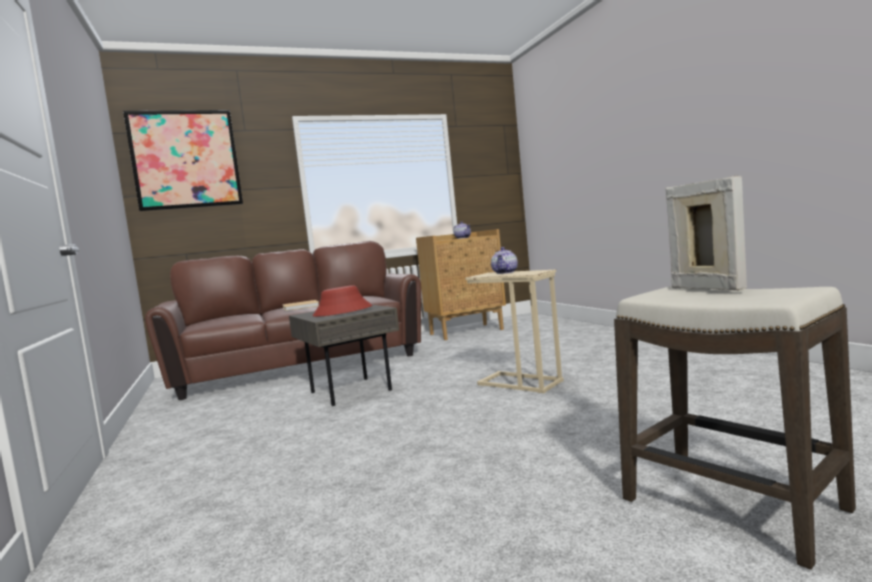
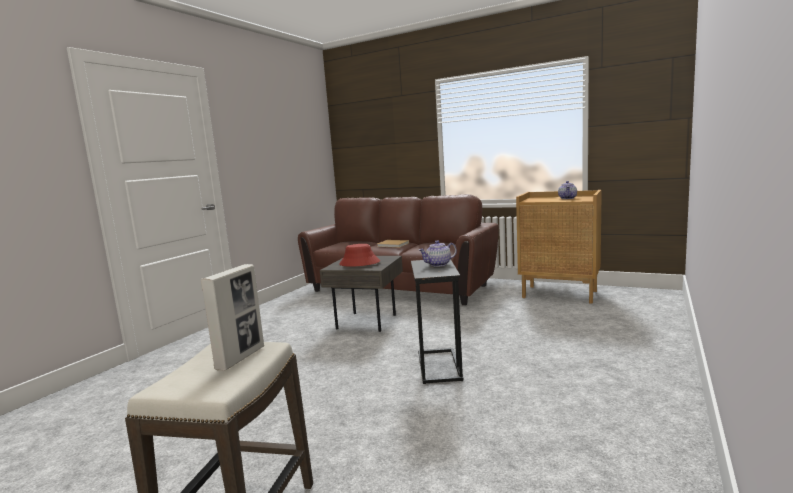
camera: 50 degrees right, 5 degrees up
(186, 160) = (364, 121): picture -> none
(520, 383) = (439, 366): beige side table -> black side table

